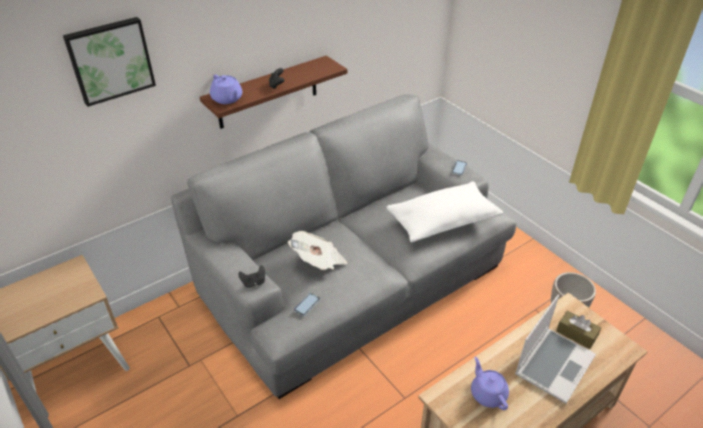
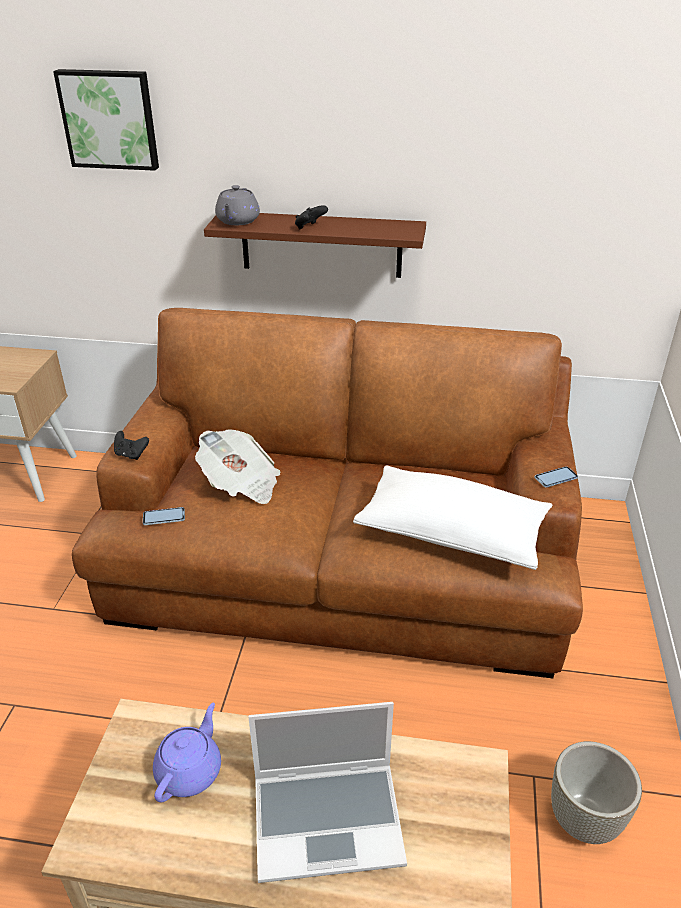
camera: 45 degrees right, 5 degrees down
(227, 99) = (237, 221): purple teapot -> grey teapot
(350, 277) = (340, 558): grey sofa -> brown sofa
(576, 334) = (427, 813): brown tissue box -> none

